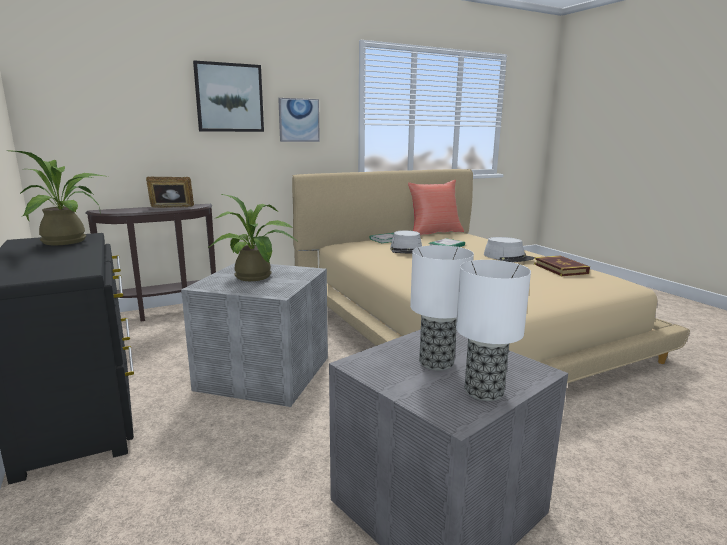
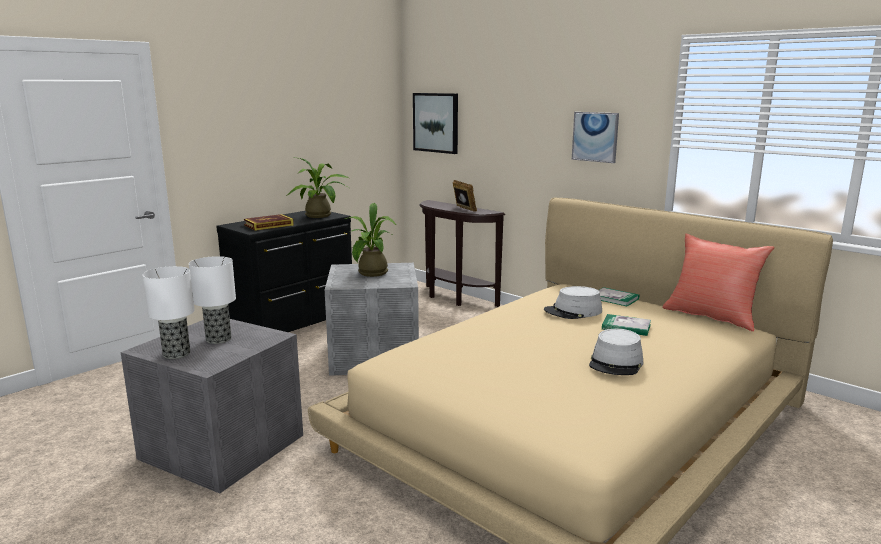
camera: 70 degrees right, 0 degrees up
(229, 98) = (531, 112): picture -> picture (436, 122)
(560, 269) = (595, 396): book -> book (269, 225)

